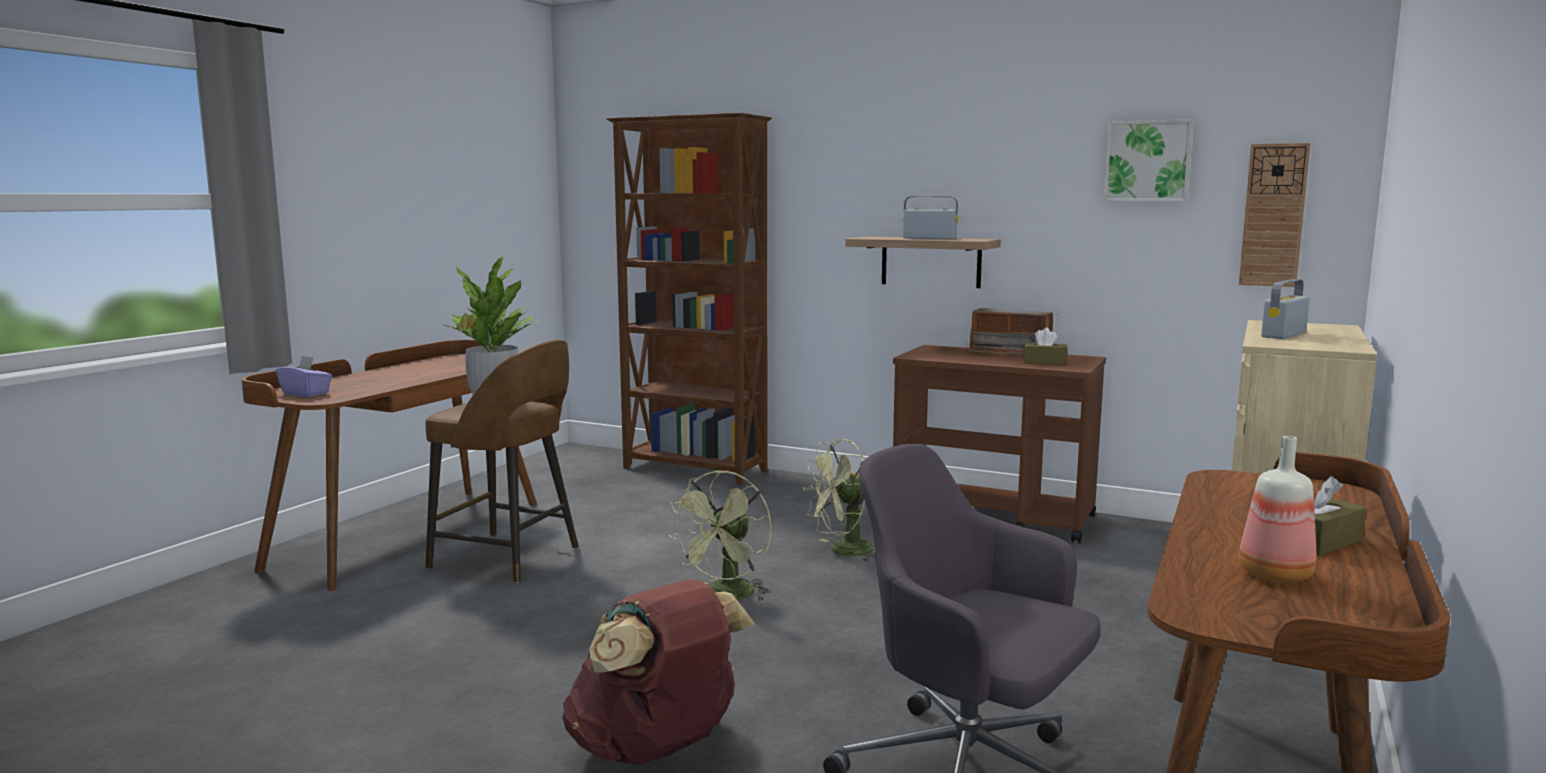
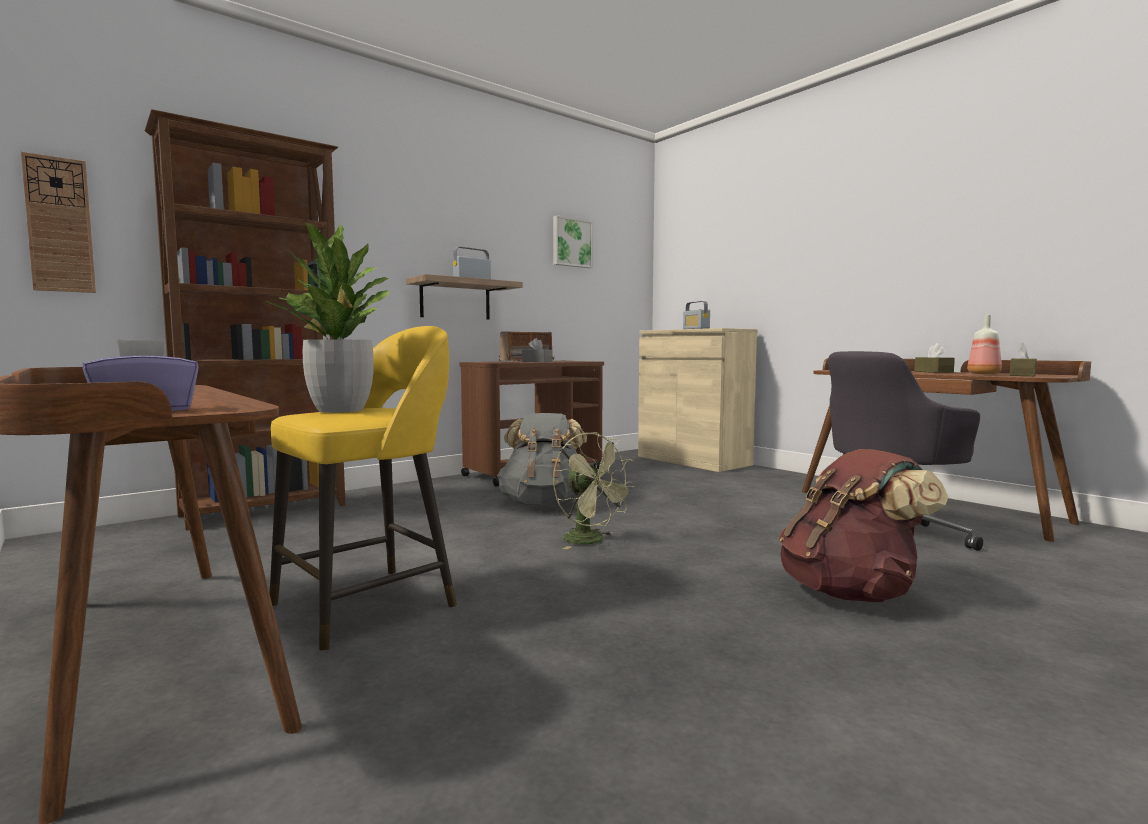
camera: 65 degrees left, 5 degrees down
(508, 558) = (369, 604): brown stool -> yellow stool
(843, 551) = (545, 505): green fan -> grey backpack
(983, 359) = (537, 361): none -> grey tissue box
(1044, 362) = (564, 361): brown tissue box -> brown tissue box (1022, 375)
(1273, 215) = (621, 279): wall clock -> wall clock (59, 225)

